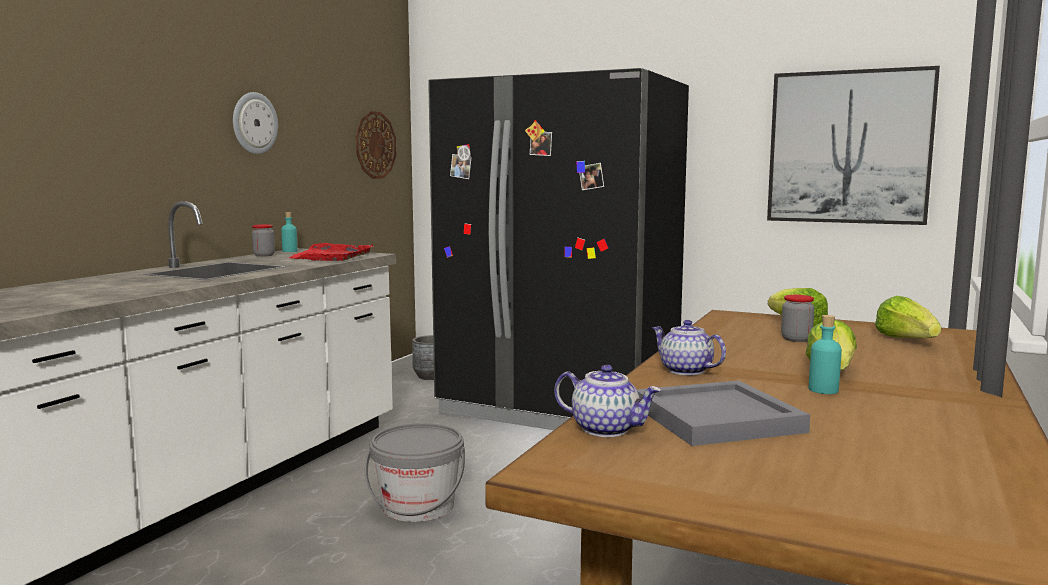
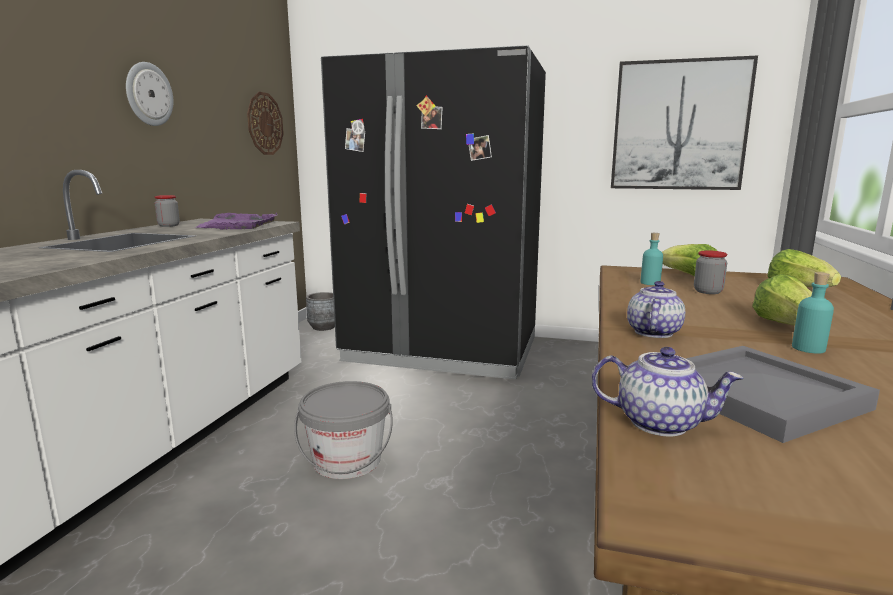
camera: 10 degrees left, 5 degrees up
(289, 251) = (193, 221): turquoise bottle -> turquoise bottle (650, 283)
(331, 256) = (237, 225): red tray -> purple tray
(685, 371) = (652, 332): teapot -> teapot turned 75 degrees clockwise

